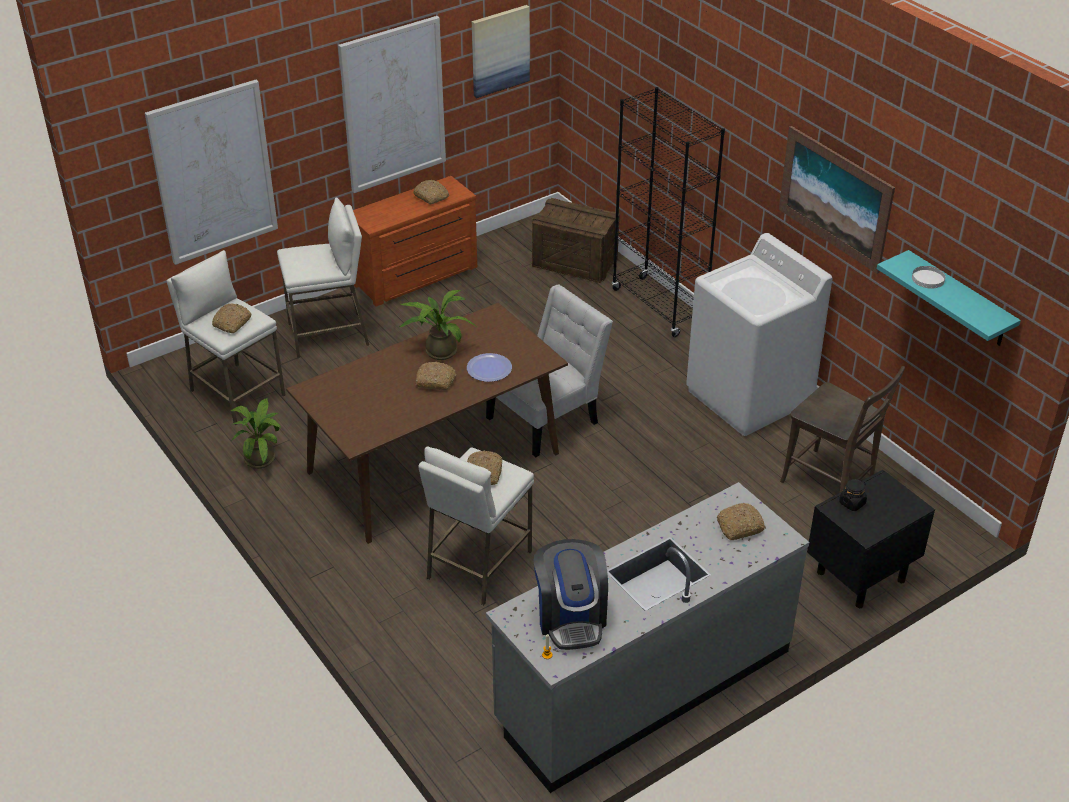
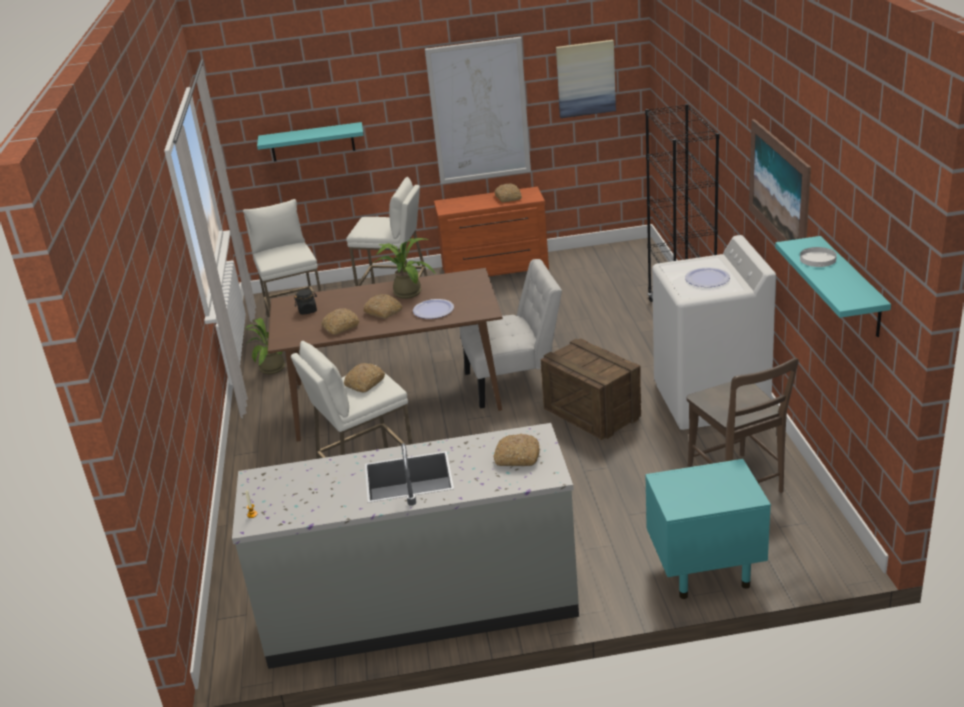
camera: 30 degrees right, 10 degrees down
(213, 172) = (312, 142): picture -> turquoise shelf
(232, 323) = (282, 255): bread -> bread (340, 327)
(571, 617) = (301, 491): coffee machine -> none
(574, 262) = (632, 277): crate -> crate (591, 413)
(761, 287) = (707, 278): none -> plate
(852, 503) = (685, 479): black jar -> black jar (307, 310)
(859, 577) = (703, 571): black nightstand -> turquoise nightstand

